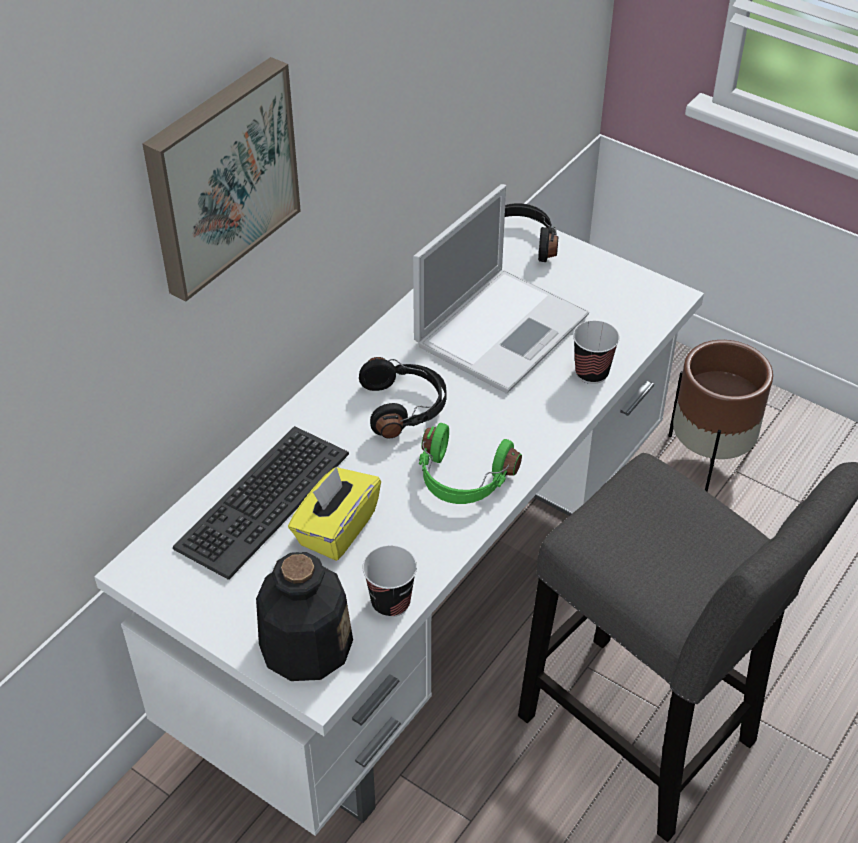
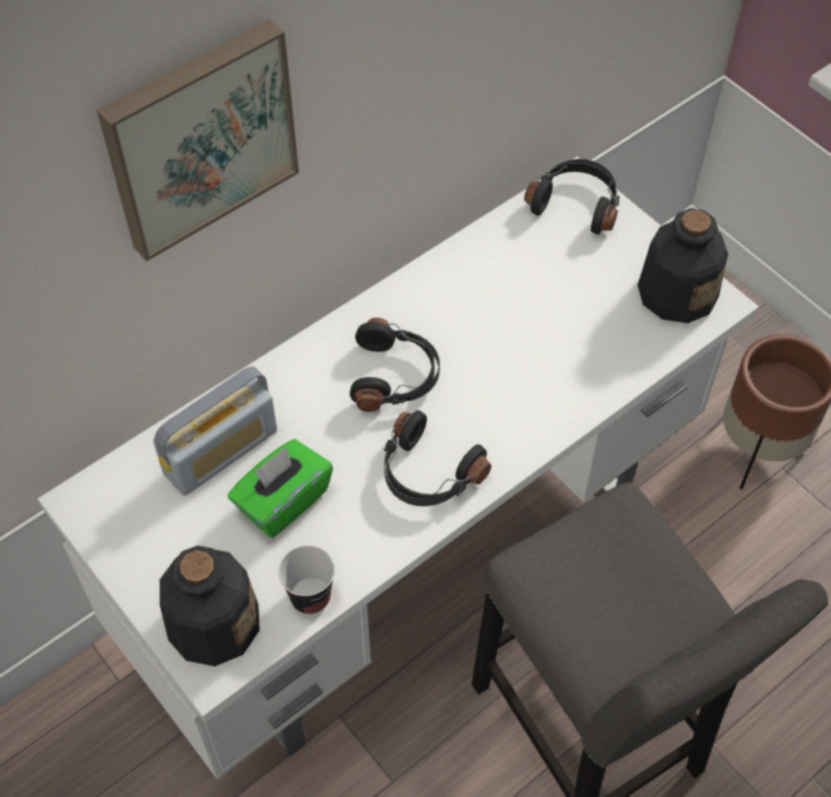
camera: 15 degrees right, 10 degrees up
(262, 500) = (221, 452): keyboard -> radio
(336, 529) = (283, 501): yellow tissue box -> green tissue box
(463, 479) = (427, 474): green headphones -> black headphones
(503, 328) = (527, 304): laptop -> none
(591, 373) = (603, 378): cup -> none
(630, 295) = (676, 292): none -> bottle

